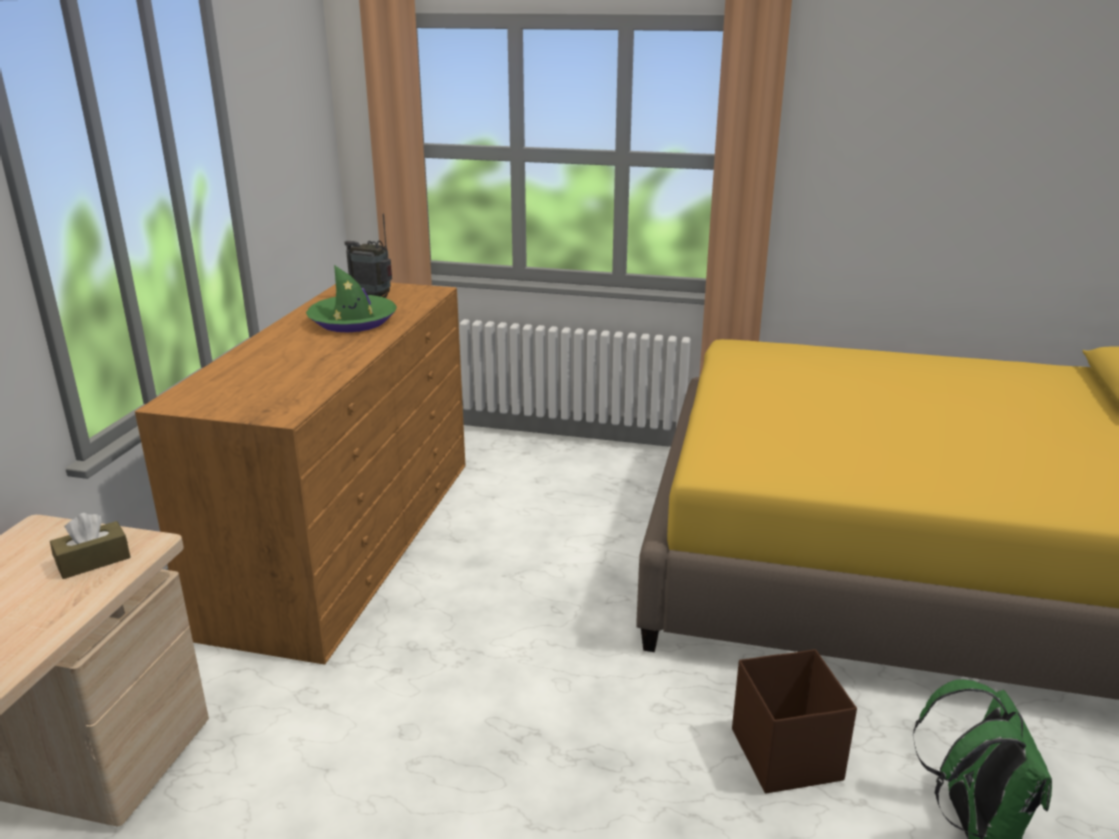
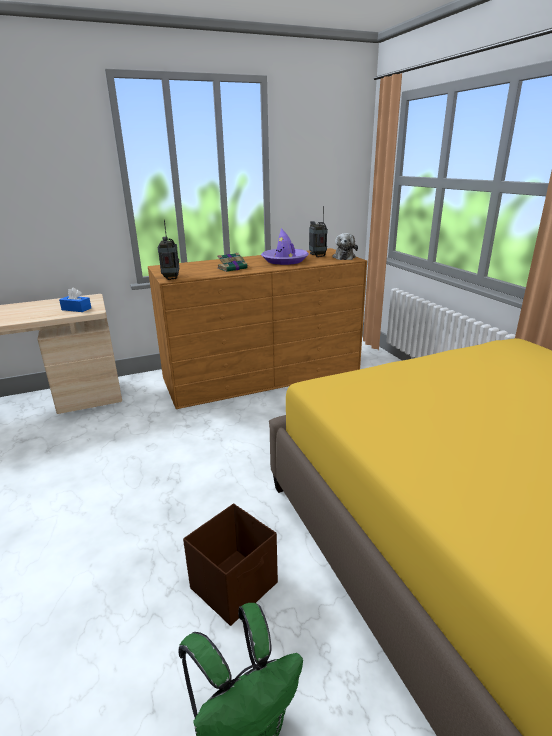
camera: 55 degrees right, 0 degrees up
(93, 561) = (76, 309): brown tissue box -> blue tissue box
(282, 413) = (171, 278): none -> radio
(320, 360) = (233, 268): none -> book
(353, 321) = (285, 261): green hat -> purple hat
(413, 290) = (344, 257): none -> plush toy

